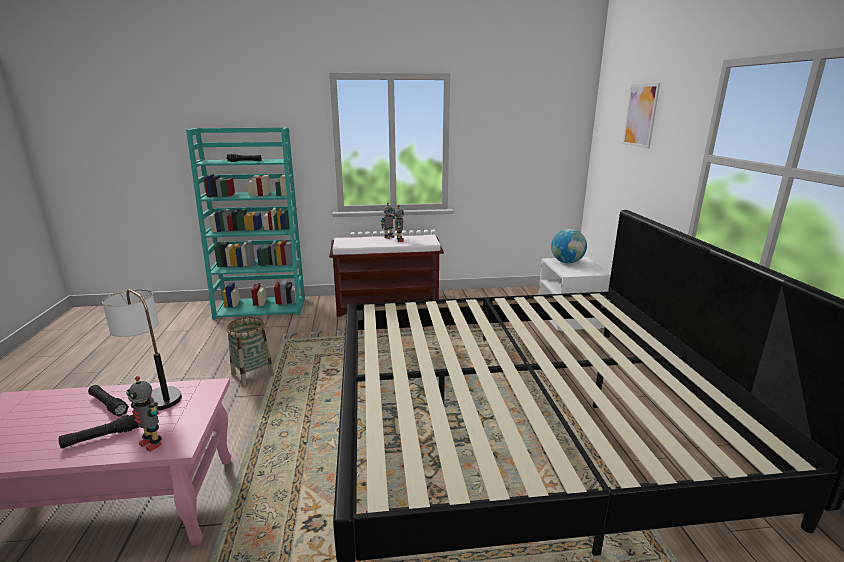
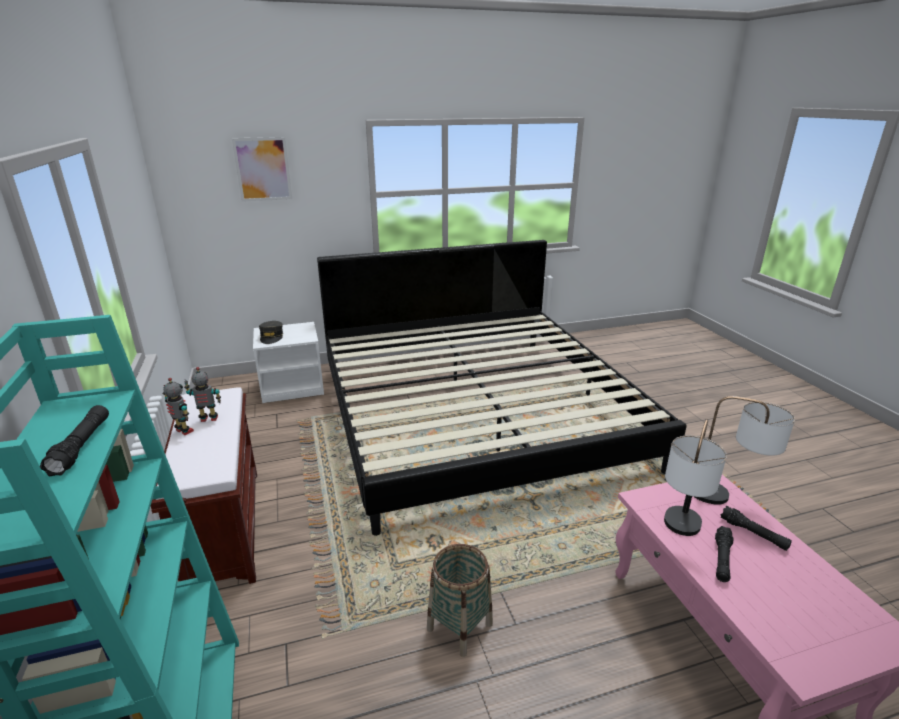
camera: 100 degrees left, 5 degrees up
(152, 443) = (728, 498): toy robot -> table lamp
(567, 262) = (271, 337): globe -> grey cap

